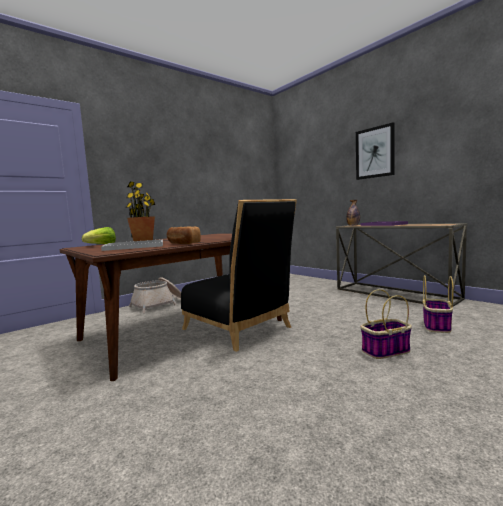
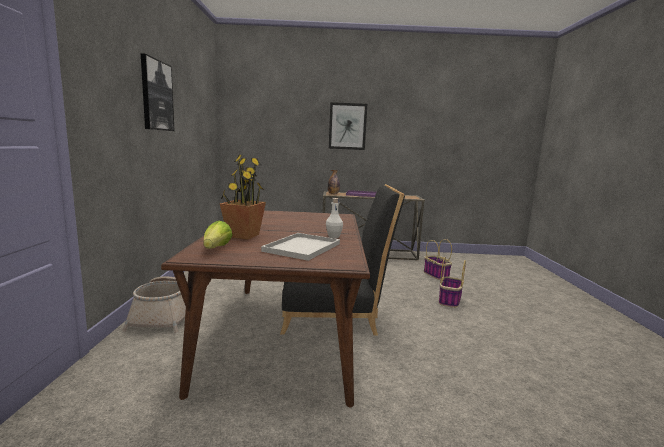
camera: 50 degrees left, 5 degrees up
(182, 157) = (156, 95): none -> picture
(182, 243) = (333, 237): bread -> white bottle

